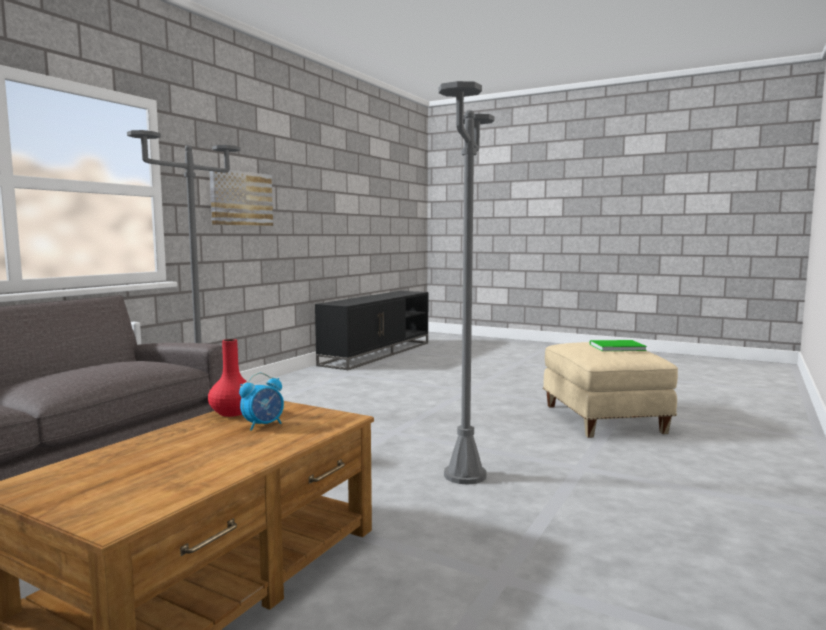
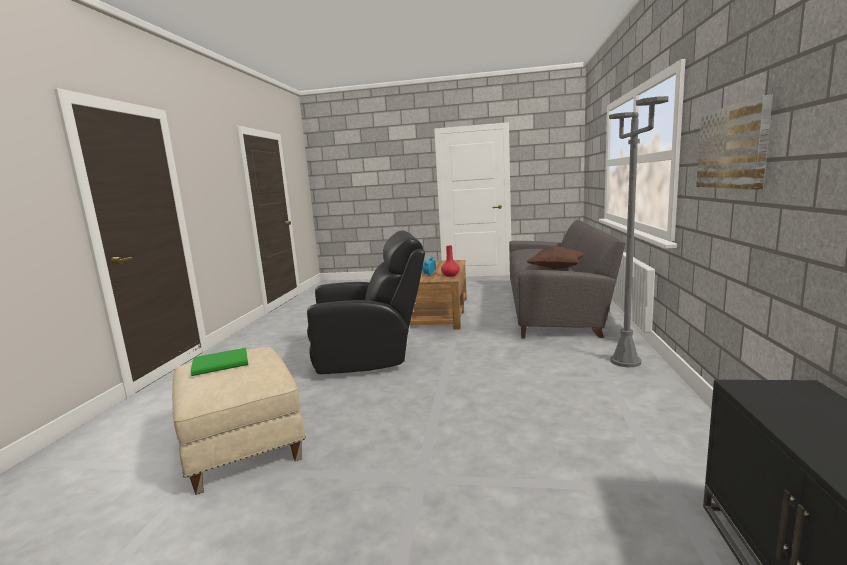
camera: 160 degrees right, 5 degrees up
(118, 362) = (556, 269): none -> brown pillow
(465, 475) = (370, 357): grey floor lamp -> black armchair

